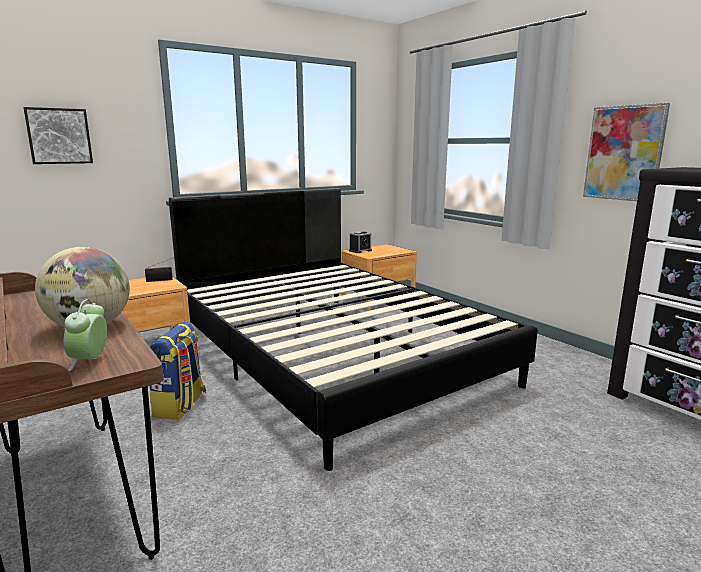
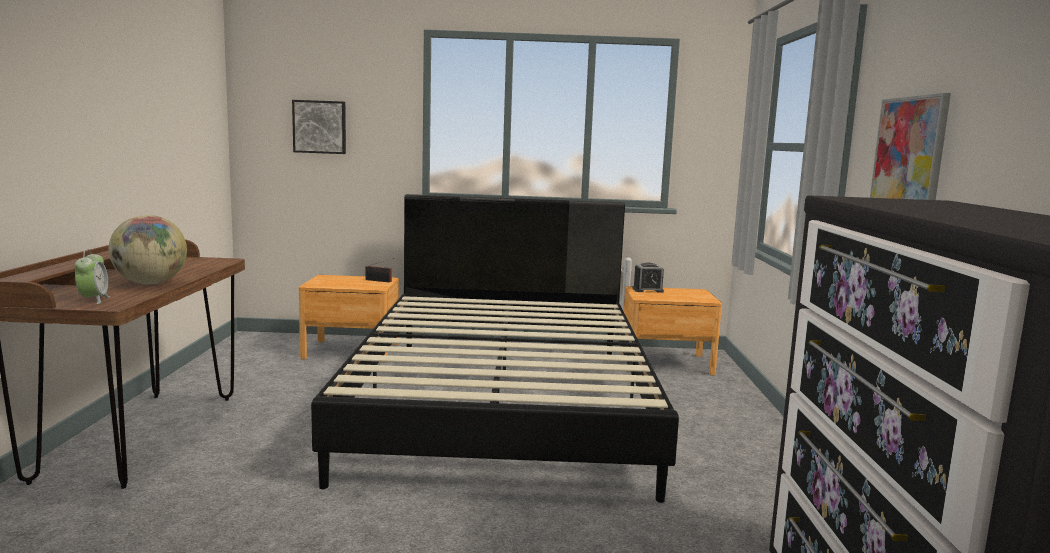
camera: 35 degrees right, 5 degrees down
(90, 362) = (93, 300): alarm clock -> alarm clock turned 135 degrees clockwise
(181, 406) = (303, 401): backpack -> none

